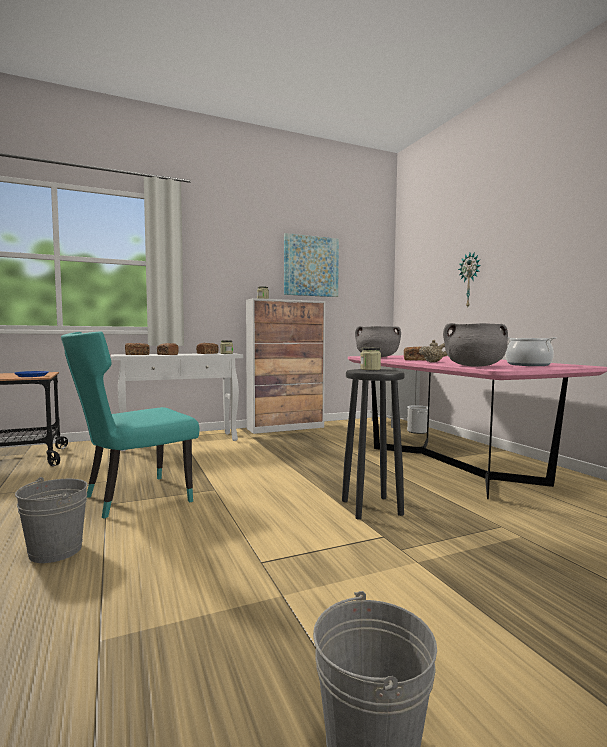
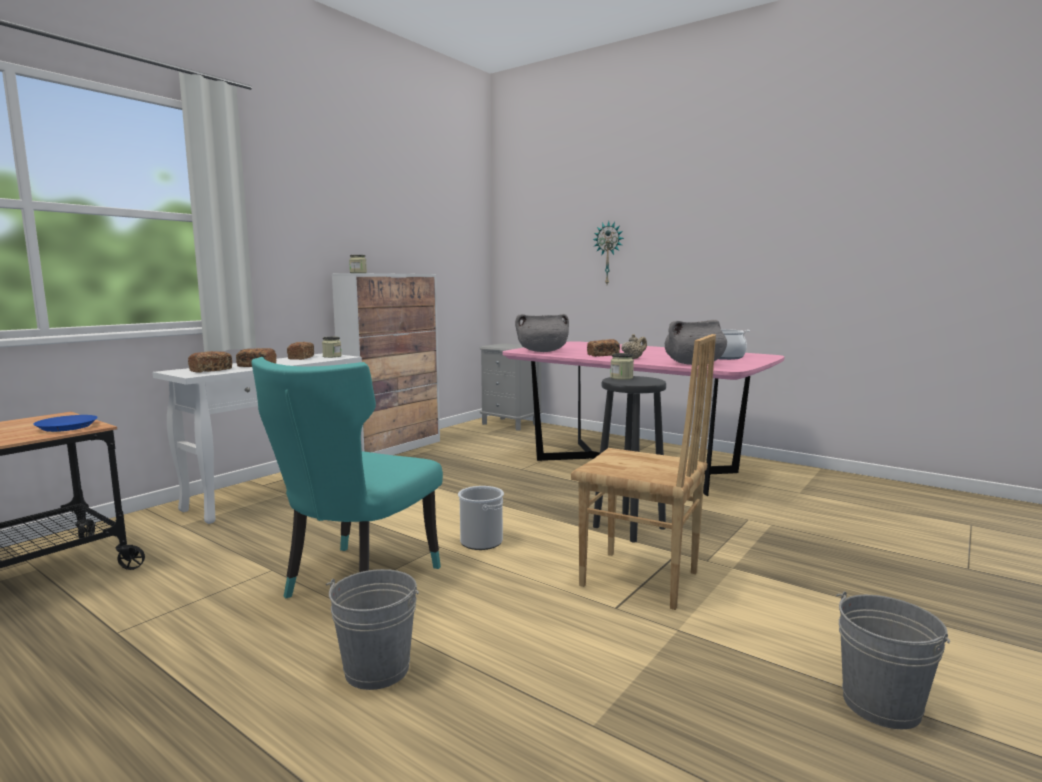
camera: 30 degrees left, 5 degrees up
(311, 266) = (404, 223): picture -> none
(314, 548) = (639, 580): none -> brown chair
(417, 431) = (550, 431): bucket -> bucket (481, 541)

